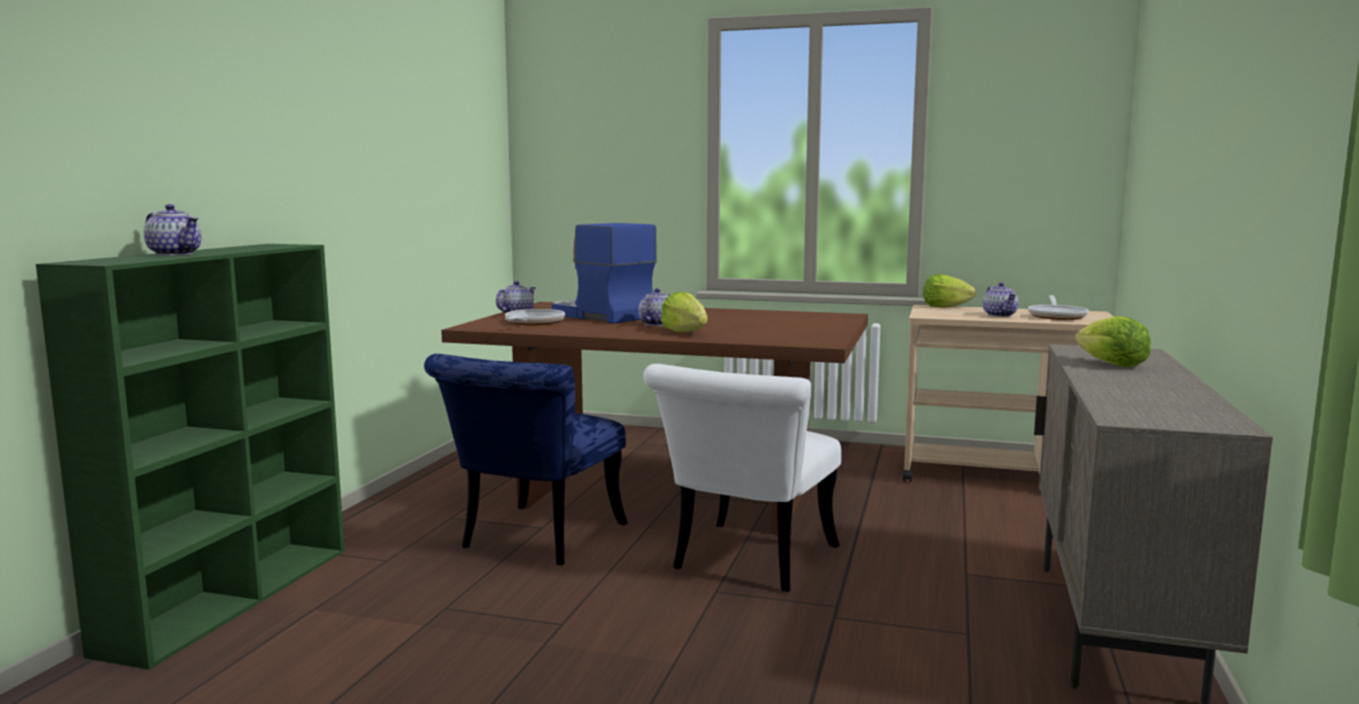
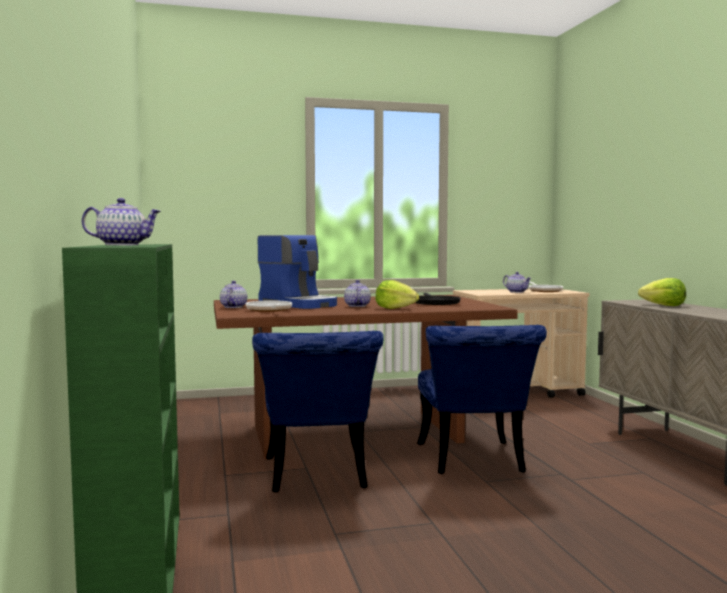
camera: 30 degrees left, 5 degrees down
(601, 316) = (299, 304): coffee machine -> coffee machine turned 150 degrees counterclockwise
(746, 562) = (473, 461): white chair -> blue chair
(774, 327) = (435, 303): none -> black frying pan
(945, 307) = (473, 290): lettuce -> none

